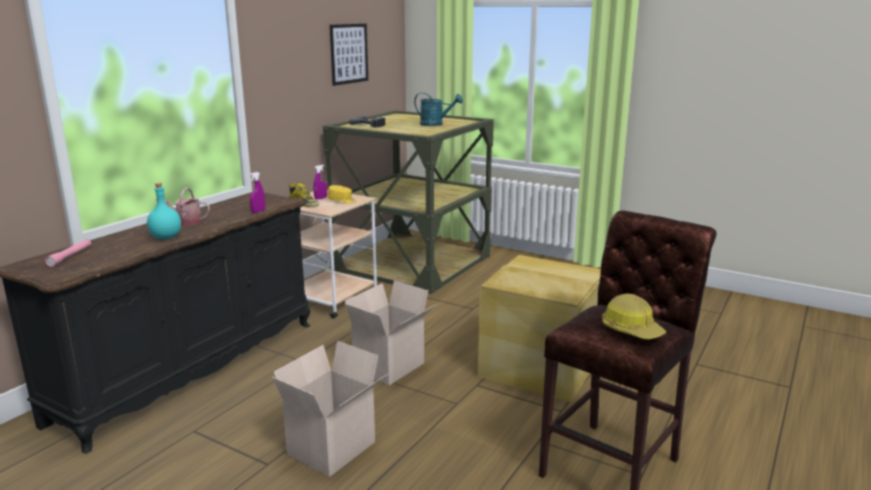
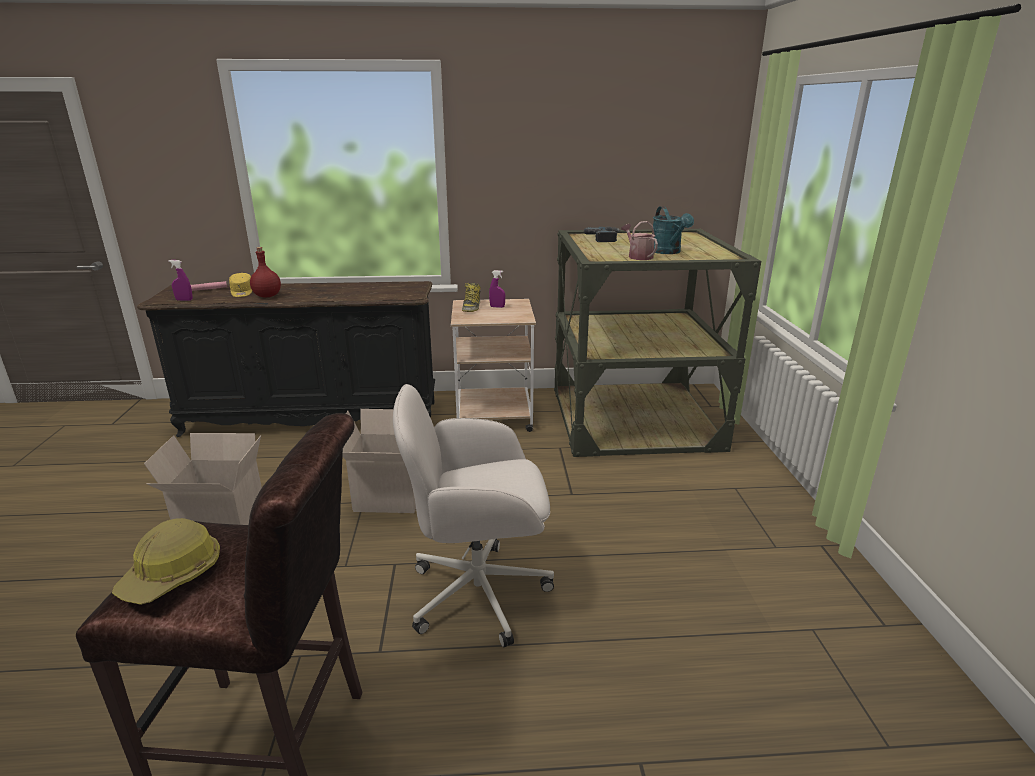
camera: 55 degrees right, 5 degrees up
(165, 237) = (267, 296): turquoise bottle -> red bottle
(185, 222) = (312, 289): watering can -> watering can (638, 256)
(258, 211) = (366, 297): purple spray bottle -> purple spray bottle (184, 300)
(342, 201) = (502, 315): yellow cap -> yellow cap (242, 292)
(349, 53) = (624, 148): picture -> none
(539, 366) = (478, 594): beige storage box -> white office chair

